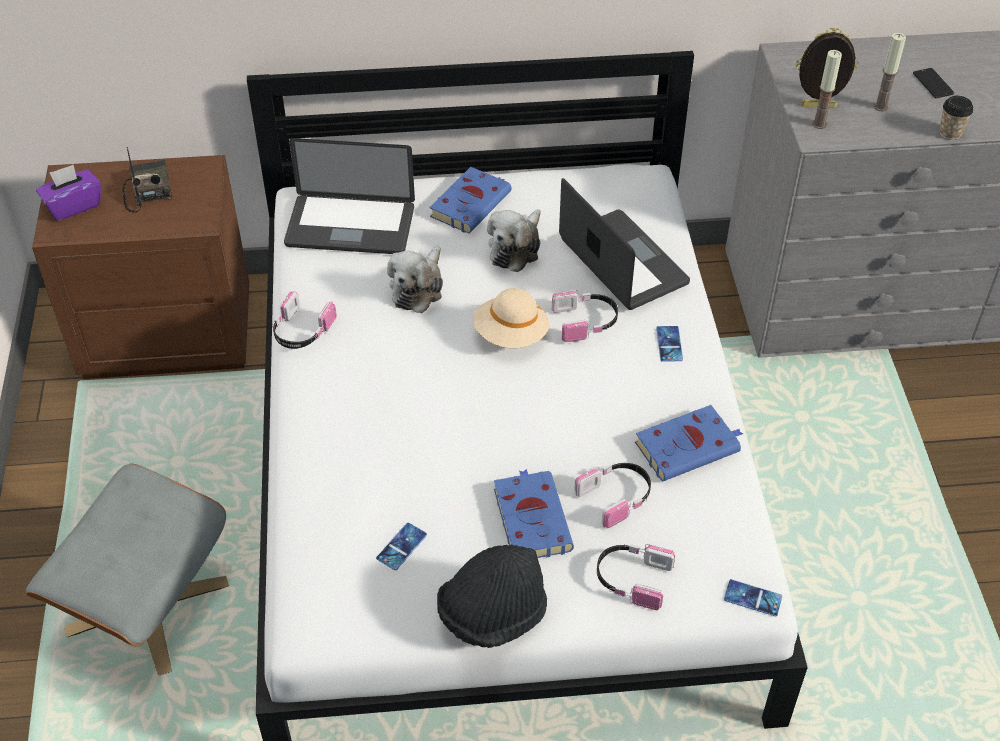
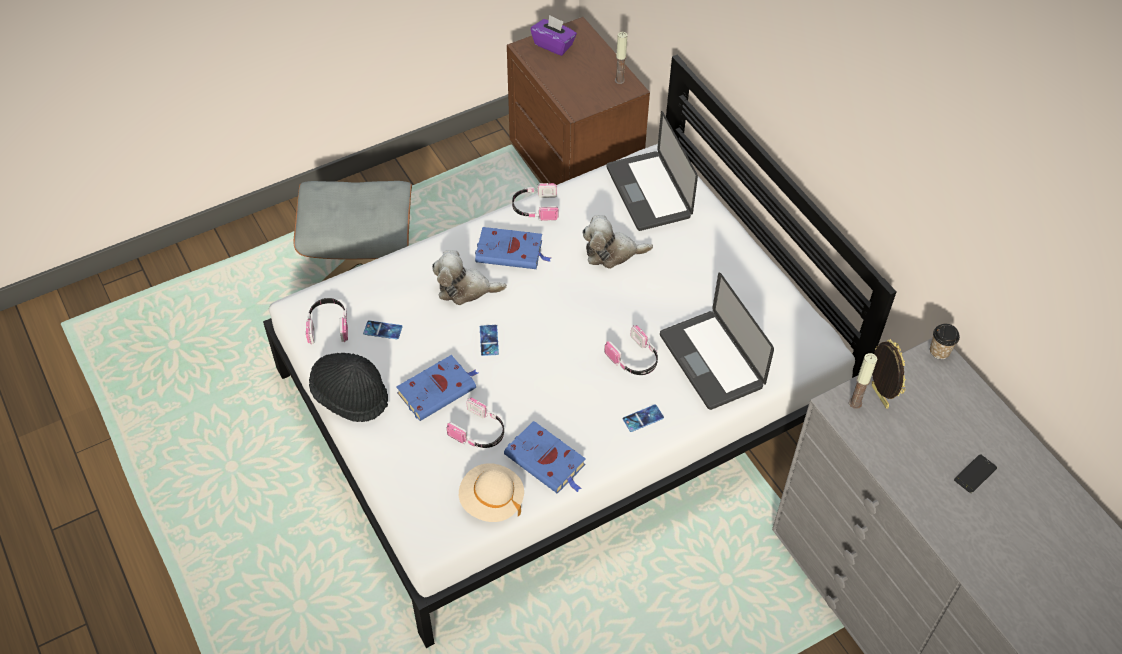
camera: 65 degrees right, 5 degrees up
(147, 191) = (589, 71): radio -> none
(471, 203) = (718, 249): blue book -> blue book (511, 252)
(511, 335) = (595, 320): beige hat -> beige hat (491, 500)
(516, 248) = (687, 292): plush toy -> plush toy (465, 289)
(623, 262) = (711, 361): laptop -> laptop turned 120 degrees clockwise
(631, 579) = (413, 463): headphones -> headphones (328, 325)
(752, 598) = (428, 539): phone -> phone (489, 340)
(881, 107) = (911, 441): candle -> candle (619, 80)
(950, 133) = (910, 502): cup -> cup (939, 351)

